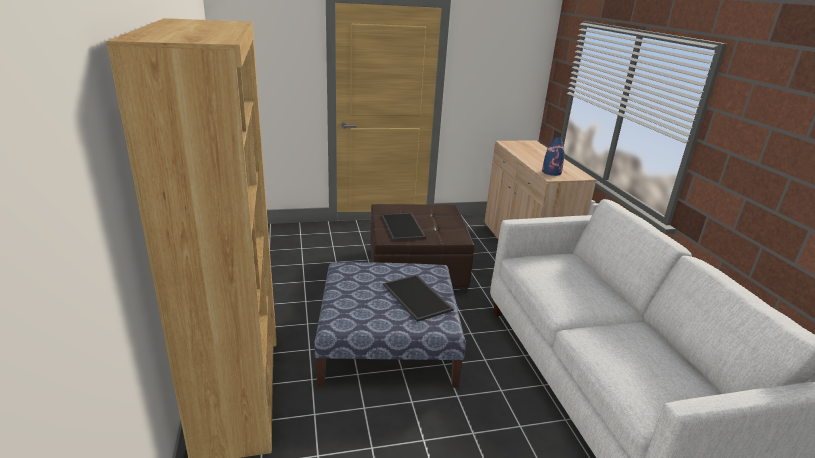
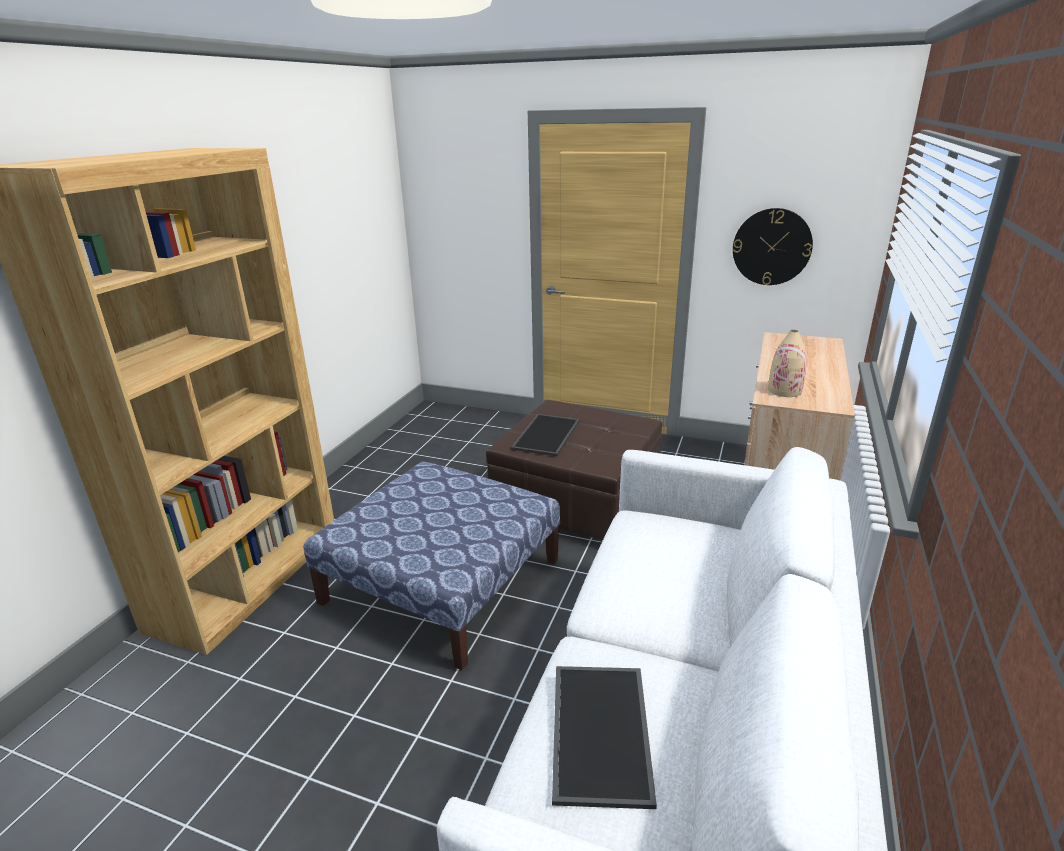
camera: 35 degrees right, 0 degrees up
(418, 297) = (460, 529): tray -> tray (603, 733)
(489, 87) = (771, 247): none -> wall clock
(551, 172) = (785, 391): blue vase -> beige vase

